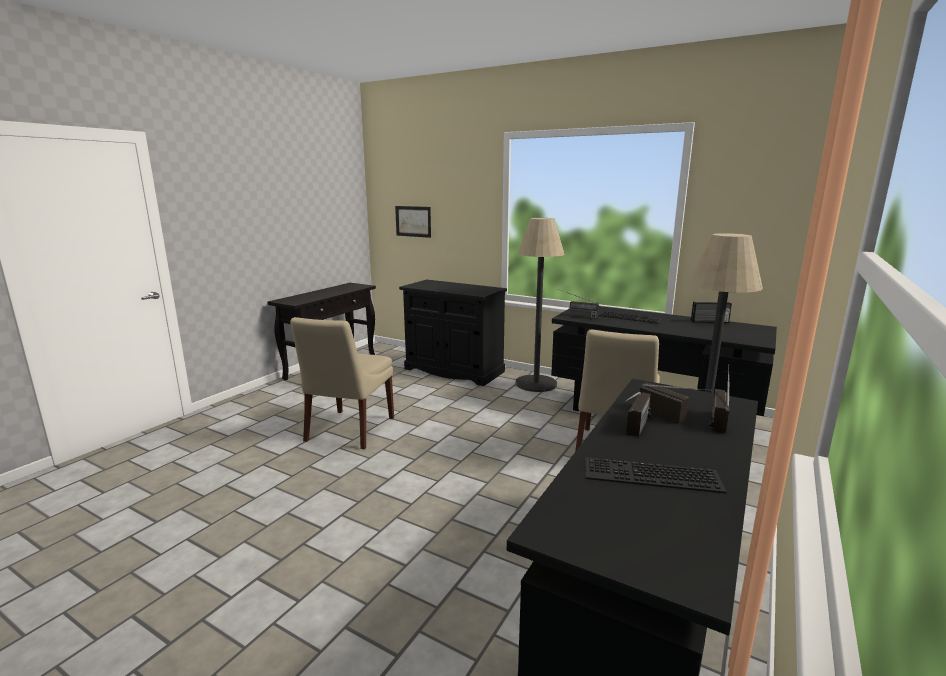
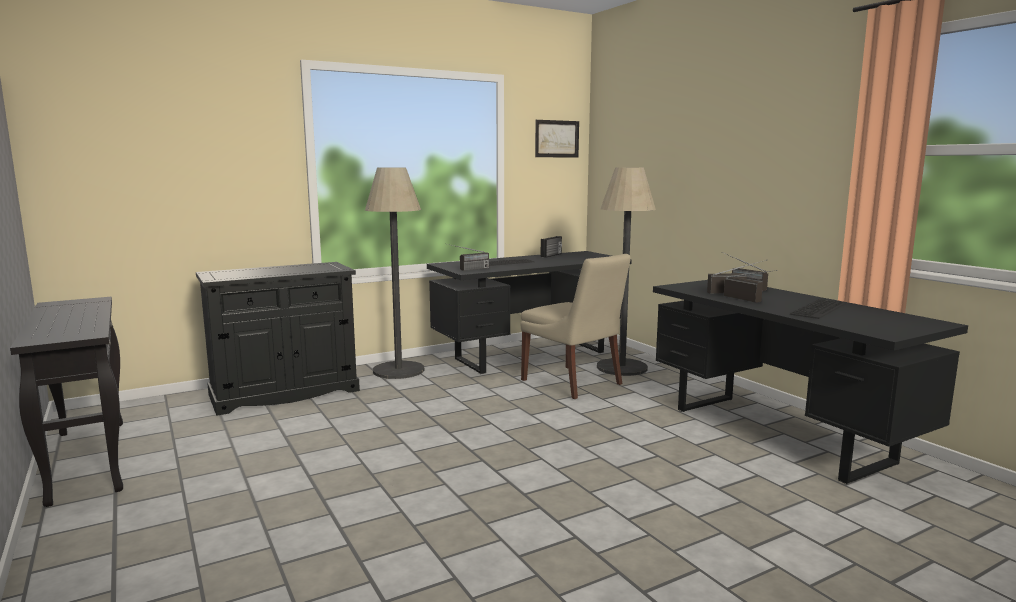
camera: 60 degrees left, 5 degrees down
(349, 430) = (350, 483): beige chair -> none
(413, 221) = (140, 184): picture -> picture (557, 139)

